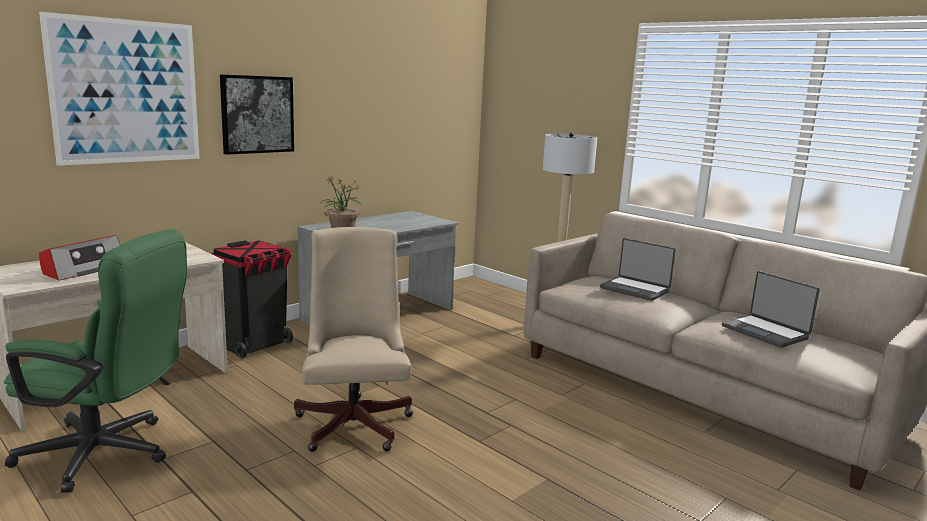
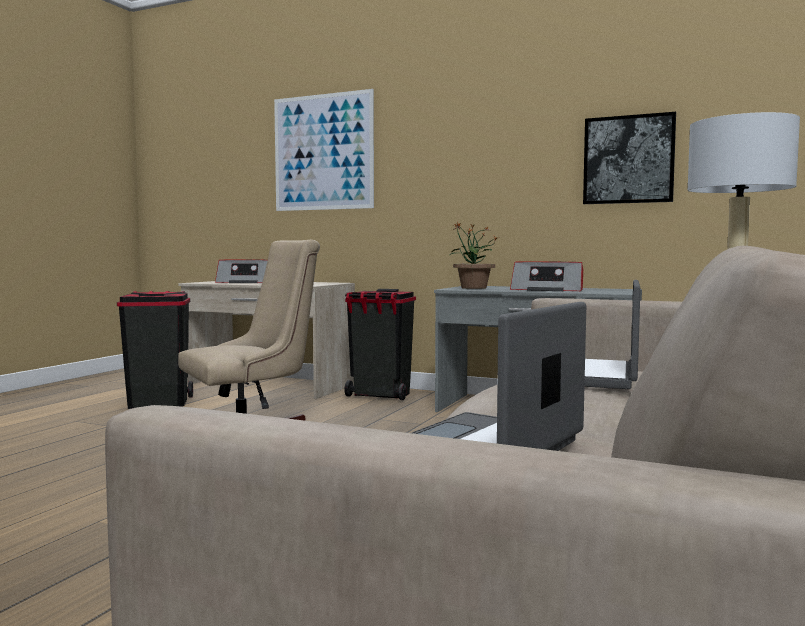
camera: 70 degrees right, 10 degrees down
(108, 454) = (158, 402): green office chair -> black trash can
(257, 114) = (430, 165): picture -> picture (628, 160)
(395, 224) = (548, 290): none -> radio

